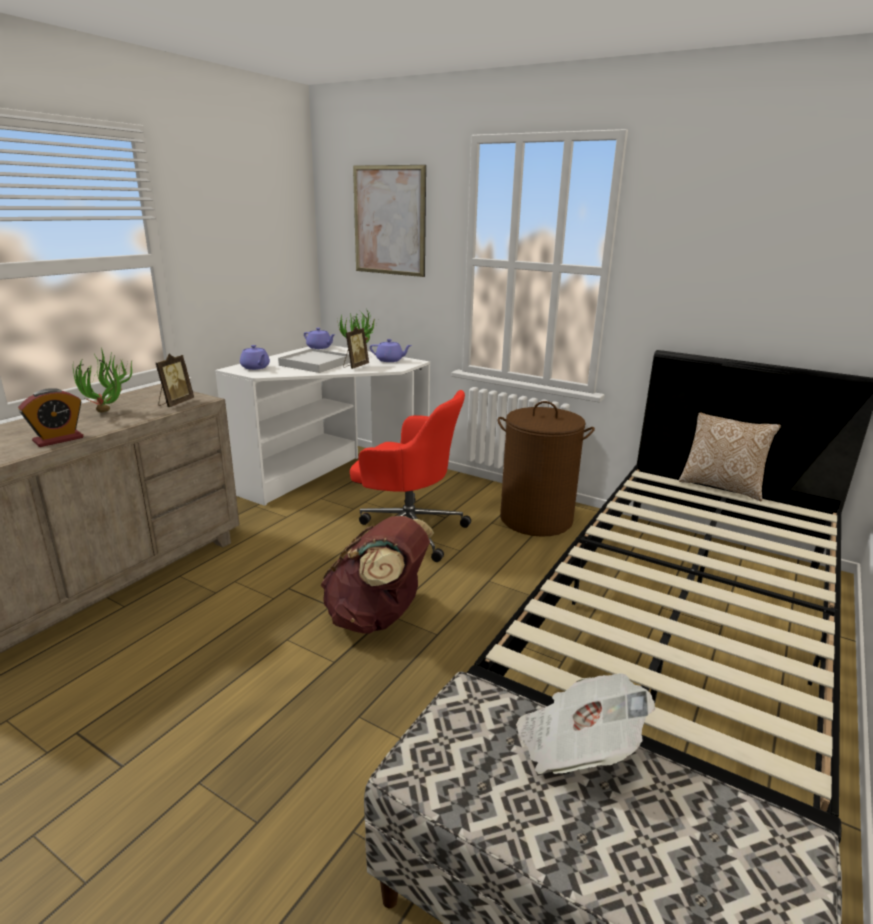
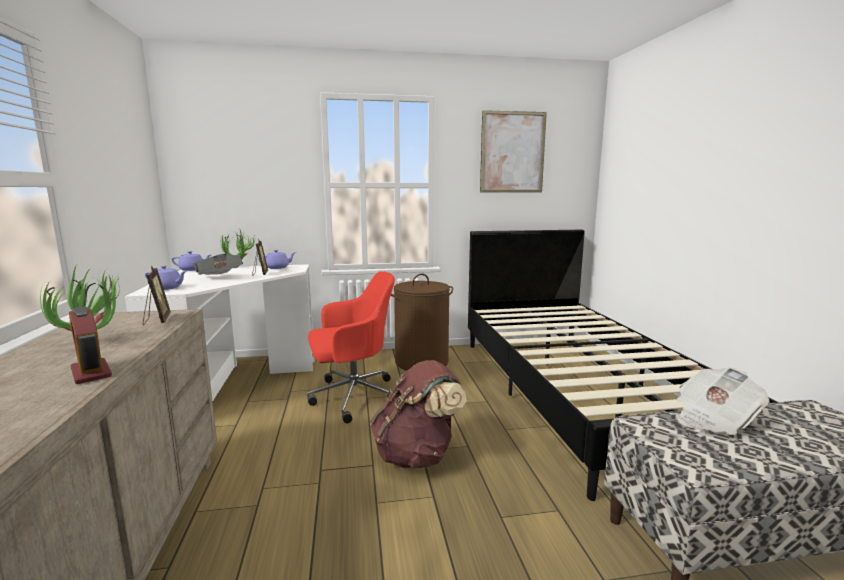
camera: 40 degrees left, 10 degrees down
(58, 439) = (91, 372): alarm clock -> alarm clock turned 135 degrees clockwise
(315, 364) = (220, 278): white tray -> newspaper
(389, 221) = (245, 156): picture -> picture (512, 152)
(721, 486) = (522, 306): pillow -> none

